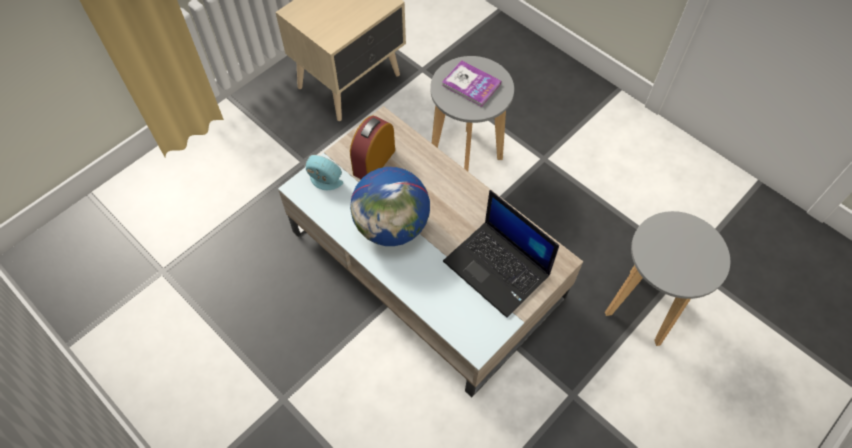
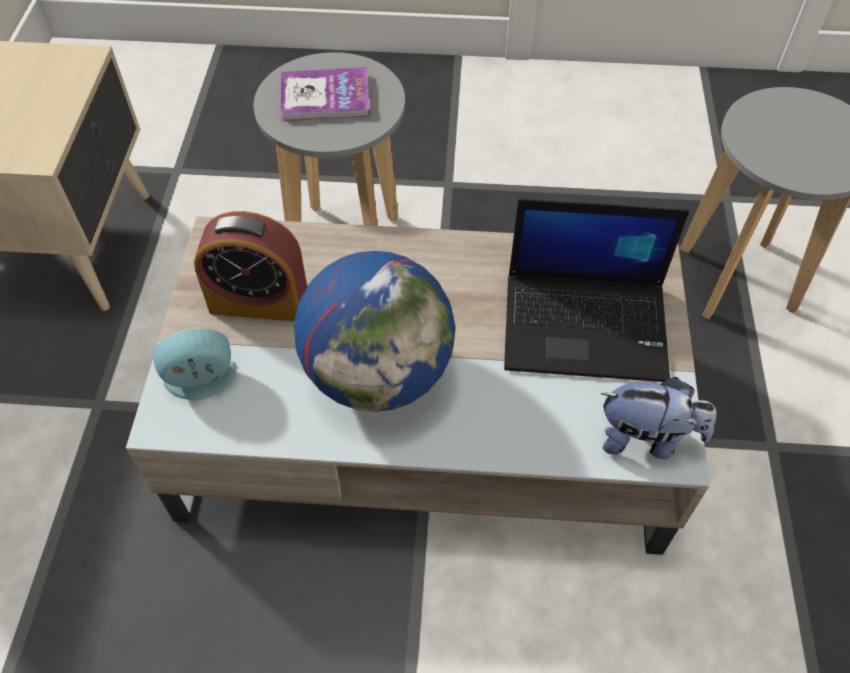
camera: 40 degrees left, 5 degrees down
(374, 162) = (259, 301): alarm clock -> alarm clock turned 75 degrees counterclockwise
(472, 332) = (646, 438): none -> plush toy

